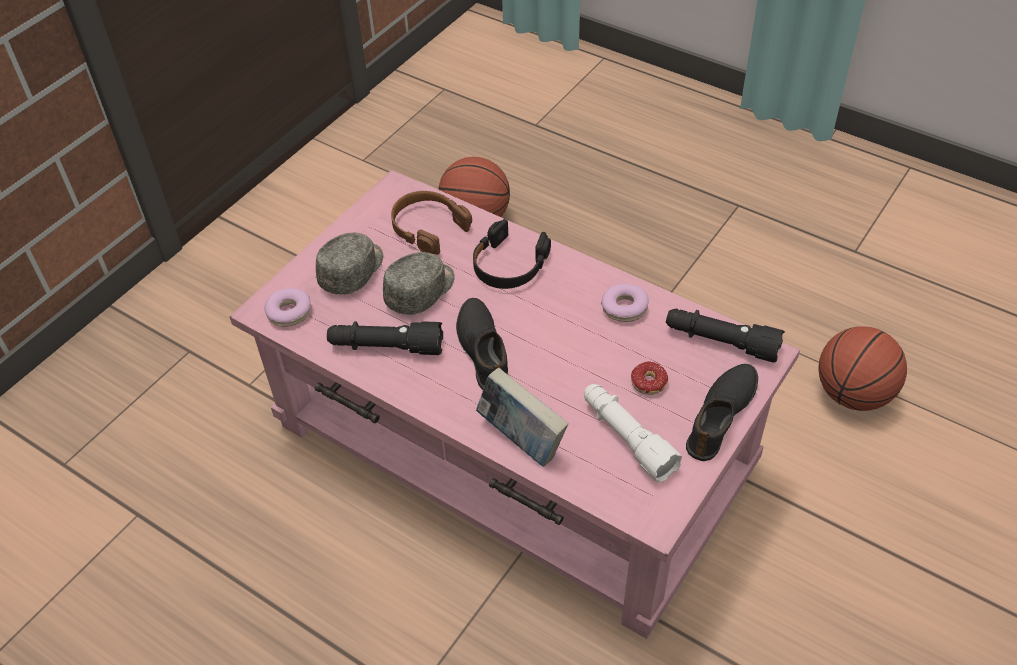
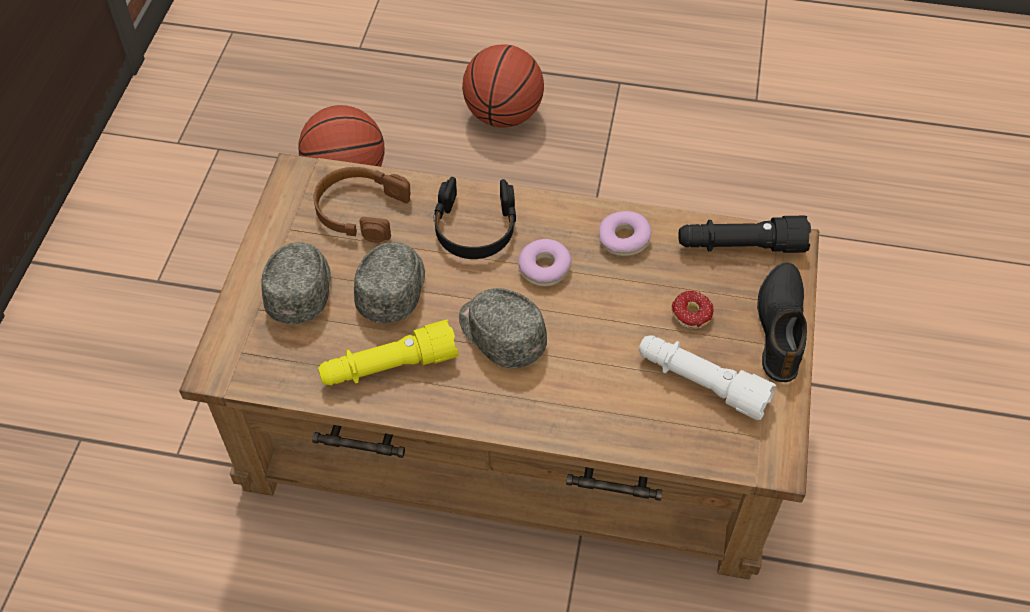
camera: 25 degrees left, 5 degrees up
(289, 312) = (251, 362): donut -> donut (544, 268)
(386, 347) = (388, 367): black flashlight -> yellow flashlight
(484, 350) = (500, 335): black shoe -> grey cap
(511, 446) = (512, 423): pink coffee table -> brown coffee table
(521, 440) = (594, 423): book -> none
(853, 394) = (823, 252): basketball -> basketball (503, 115)

